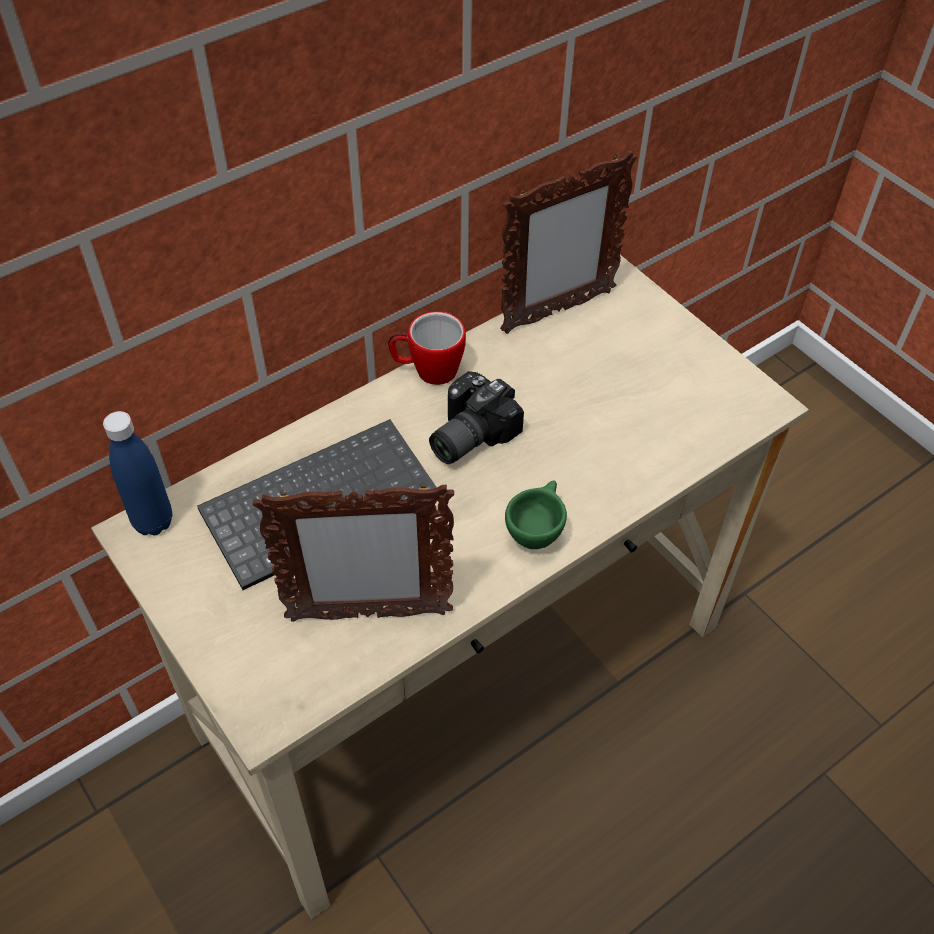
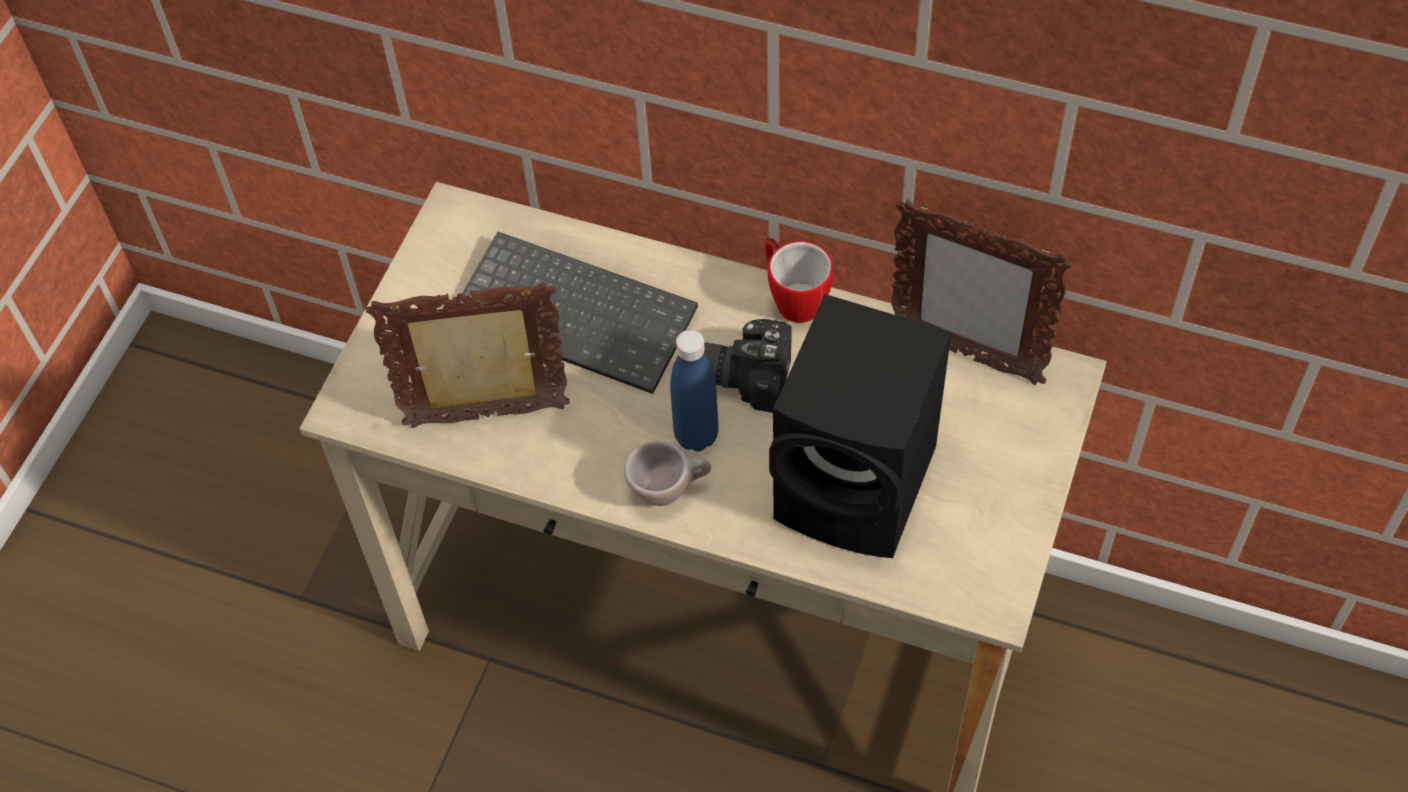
camera: 60 degrees right, 5 degrees up
(153, 521) = (470, 216): blue bottle -> blue bottle (696, 435)
(367, 615) = (488, 418): picture frame -> picture frame turned 120 degrees clockwise
(536, 532) = (669, 490): green cup -> beige cup
(621, 421) = (860, 487): none -> black speaker

